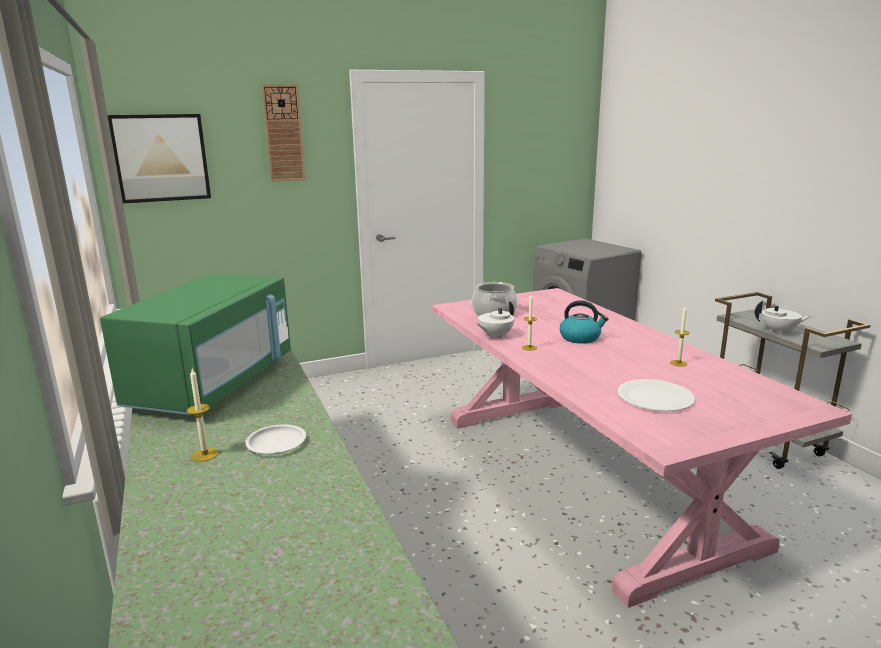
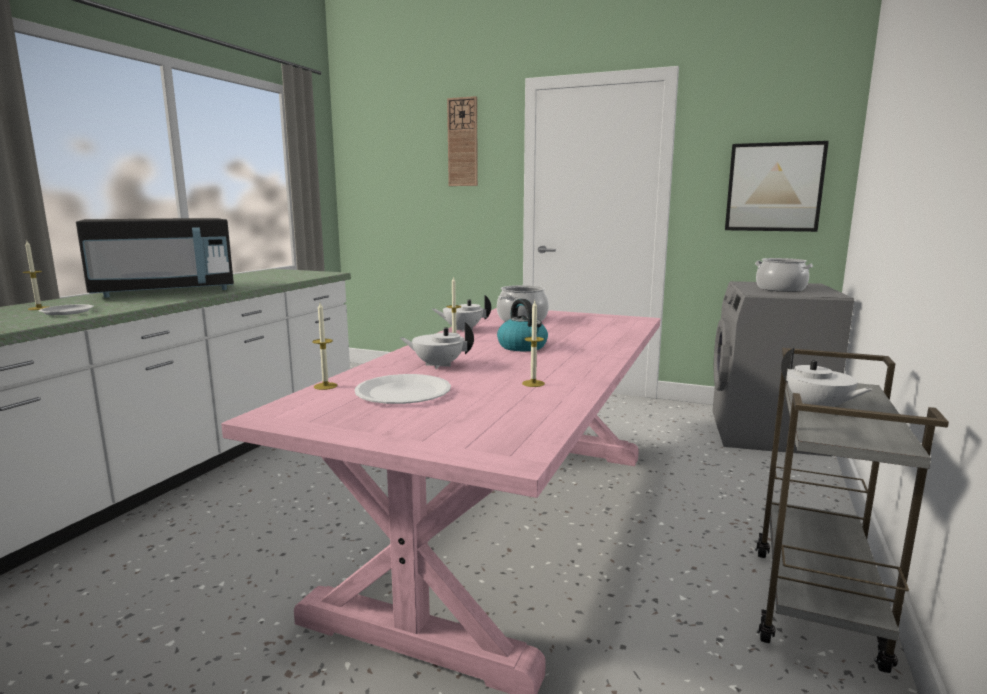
camera: 45 degrees right, 5 degrees down
(161, 158) = (373, 163): picture -> picture (774, 187)
(214, 383) = (164, 291): green microwave -> black microwave
(588, 249) = (780, 289): none -> cooking pot
(596, 371) = (438, 365): none -> white teapot
(607, 414) = (325, 386): none -> candle

